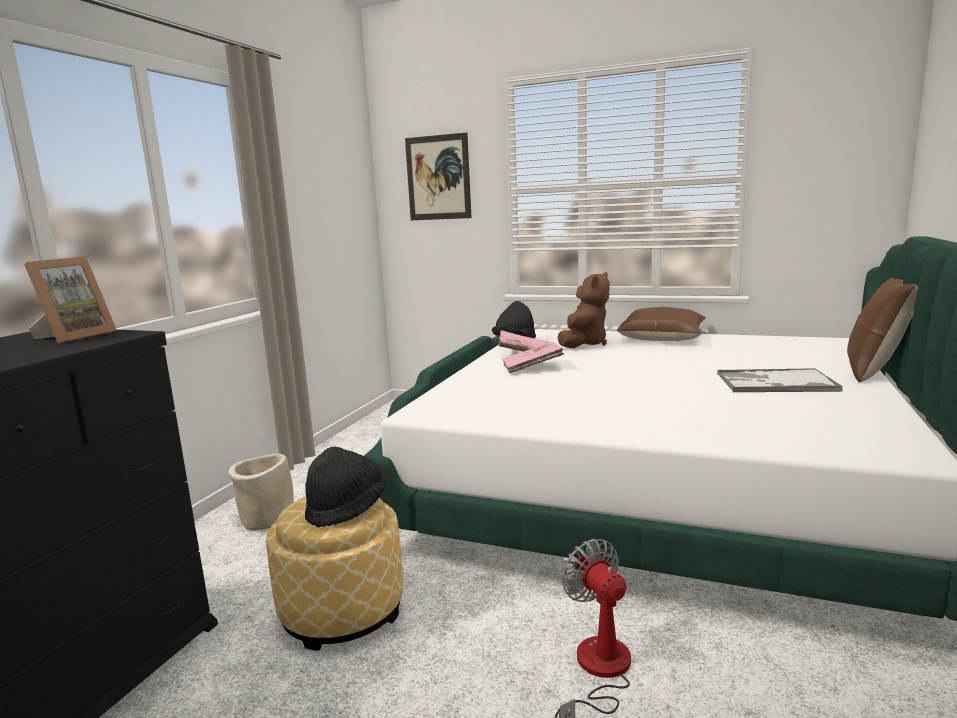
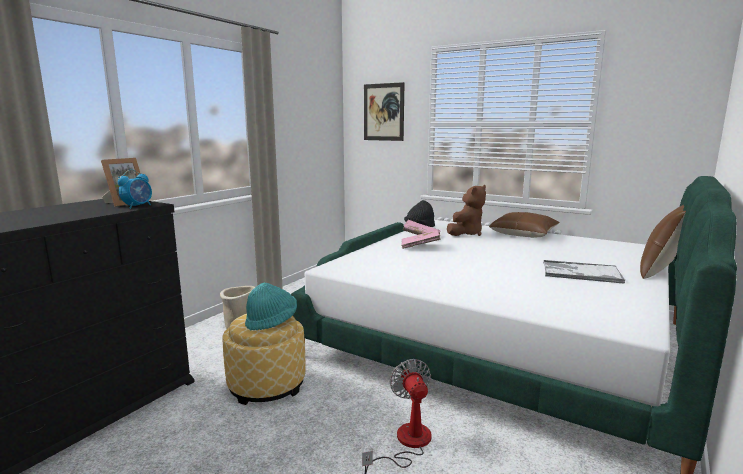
camera: 10 degrees right, 0 degrees up
(102, 339) = (138, 206): none -> alarm clock
(347, 508) = (272, 322): black hat -> turquoise hat

